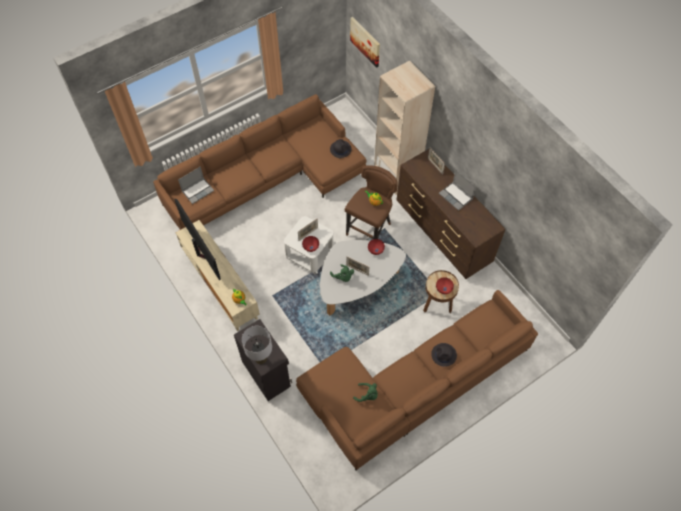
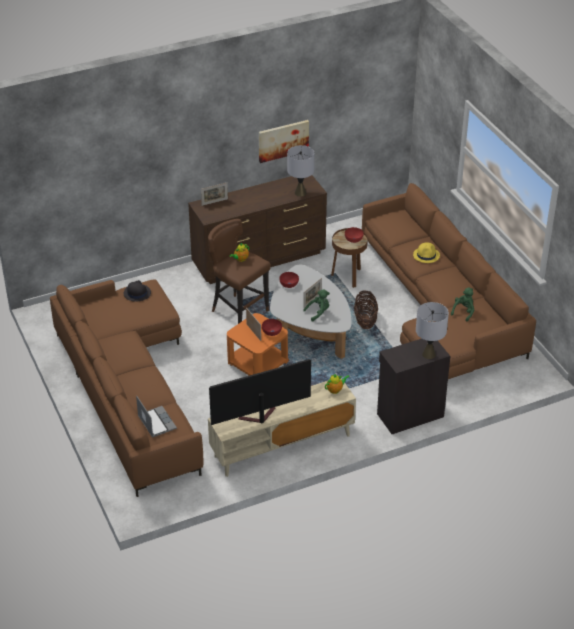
camera: 80 degrees left, 20 degrees down
(309, 254) = (257, 364): white side table -> orange side table
(365, 41) = (49, 188): picture -> picture (283, 140)
(379, 325) = (365, 321): none -> basket
(397, 177) = (170, 281): beige bookcase -> none
(444, 355) = (426, 255): black hat -> yellow hat
(456, 196) = (259, 194): laptop -> none
(468, 227) = (300, 193): none -> grey table lamp

